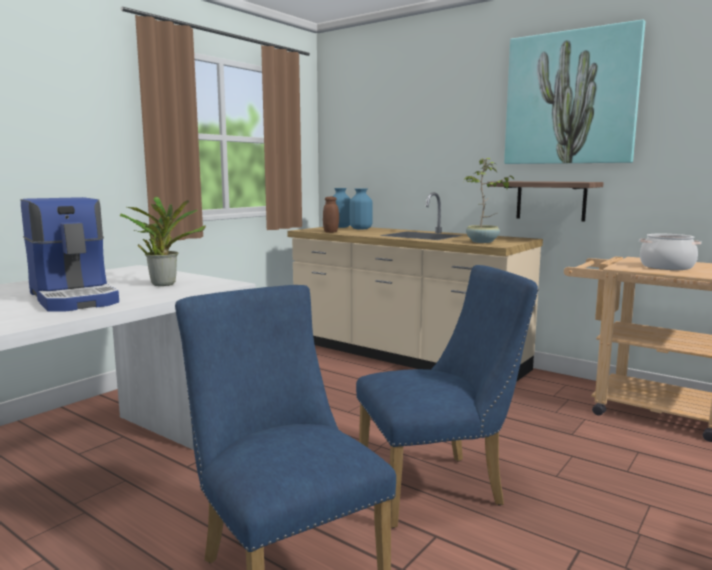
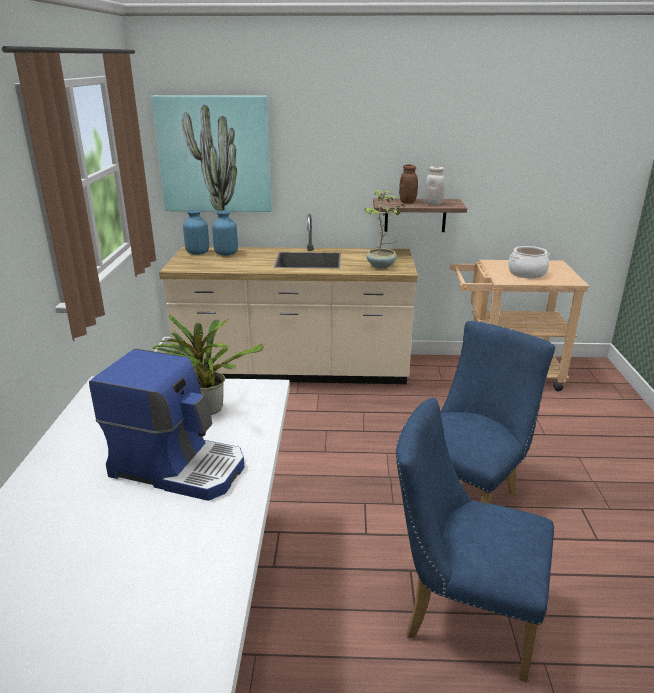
camera: 35 degrees left, 15 degrees up
(331, 232) = (213, 268): brown jar -> brown jar (407, 202)
(557, 181) = (433, 204): none -> white jar
(570, 98) = (433, 124): picture -> picture (214, 154)

